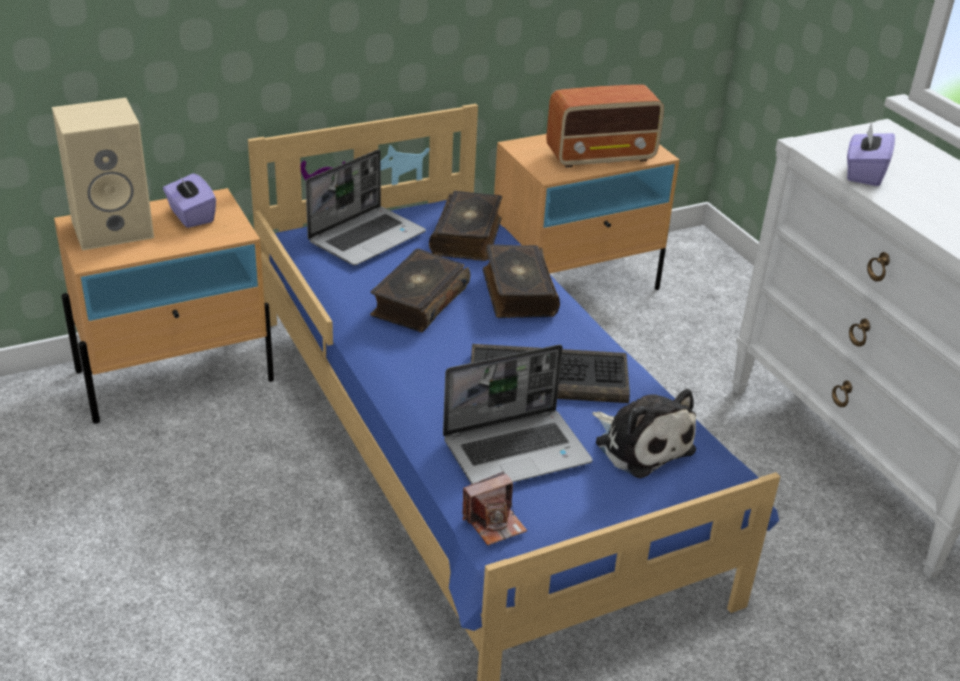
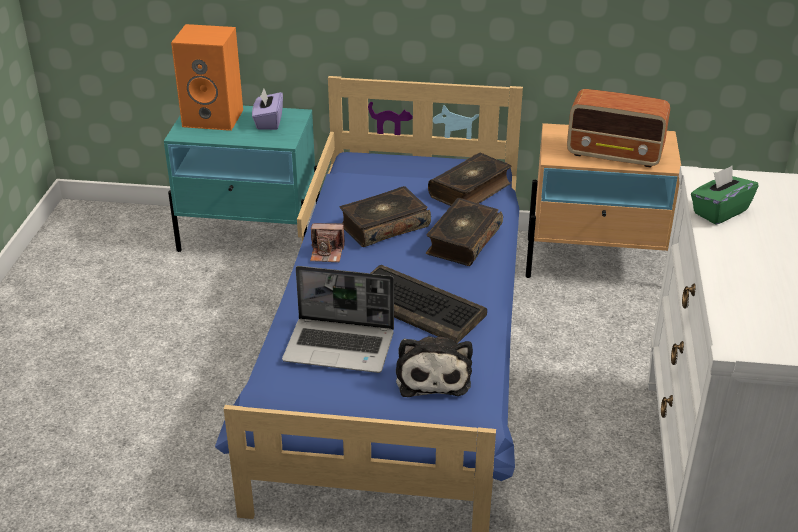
camera: 35 degrees right, 0 degrees up
(114, 228) = (215, 118): beige speaker -> orange speaker
(176, 375) = (251, 237): beige nightstand -> turquoise nightstand
(367, 237) = (397, 171): laptop -> none
(494, 523) = (274, 386): camera -> camera (327, 253)
(864, 173) = (719, 211): purple tissue box -> green tissue box

